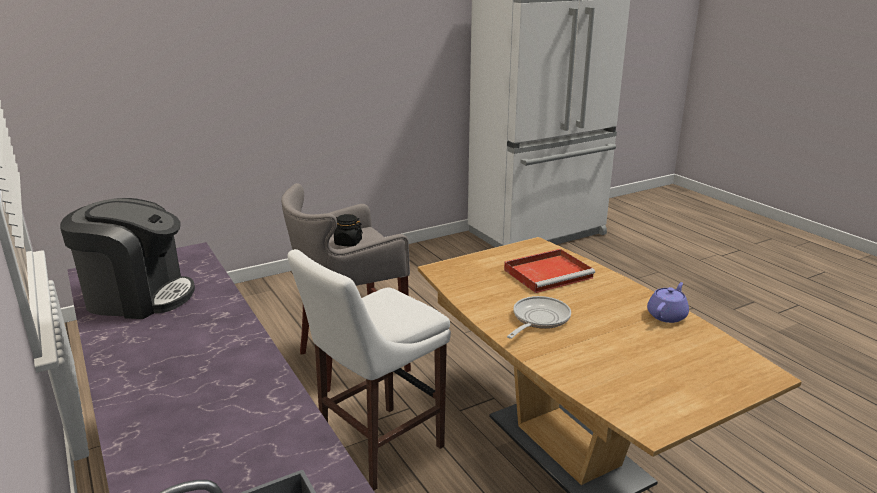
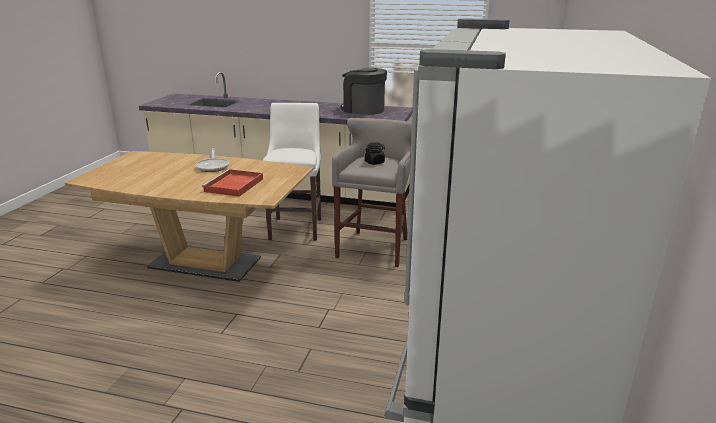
camera: 135 degrees right, 0 degrees up
(138, 296) = (363, 110): coffee machine -> coffee machine turned 75 degrees clockwise
(667, 315) = (143, 187): purple teapot -> none

